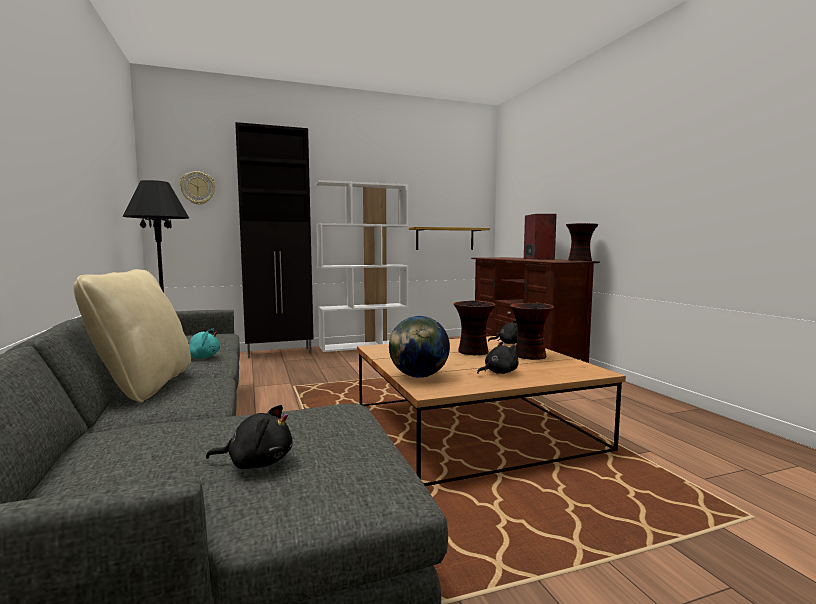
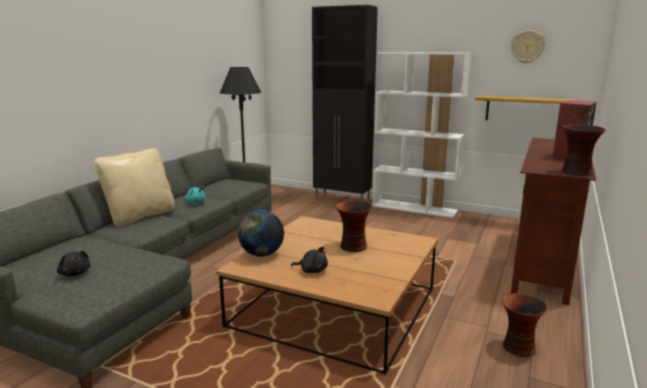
camera: 45 degrees right, 10 degrees up
(198, 188) = (298, 59): wall clock -> wall clock (527, 47)
(508, 343) = (407, 247): black plush toy -> none
(529, 356) = (380, 265): vase -> vase (518, 348)

